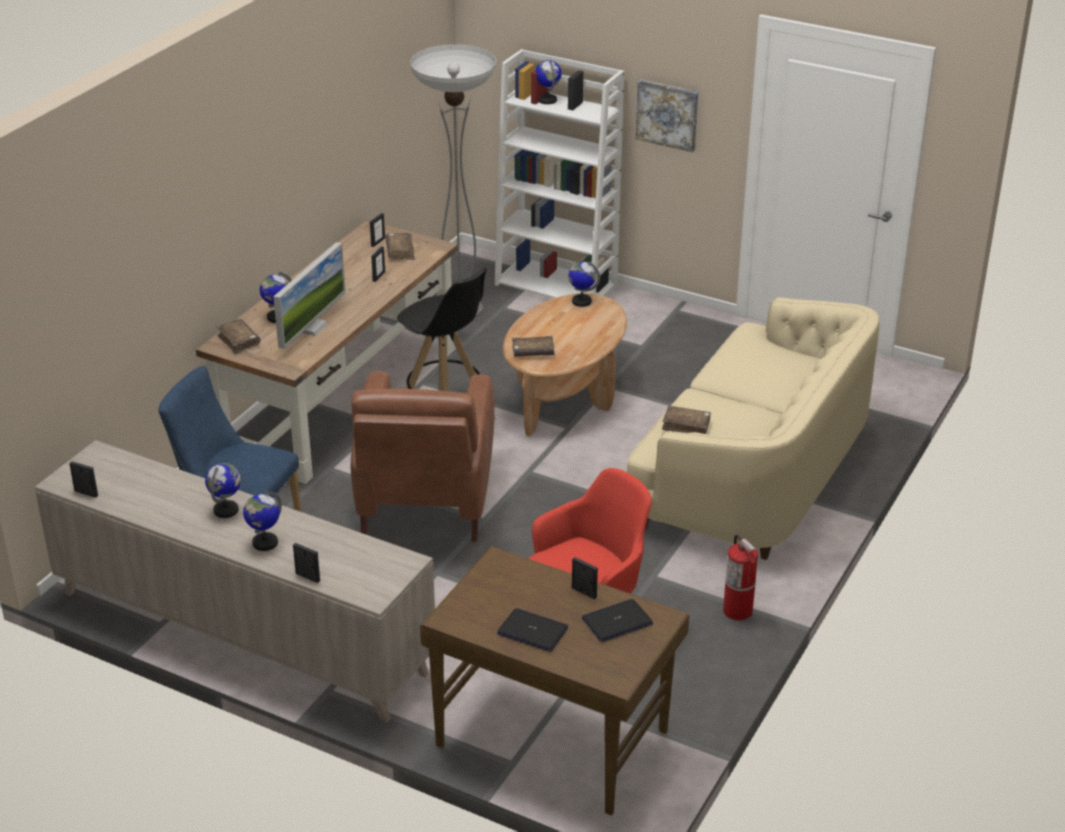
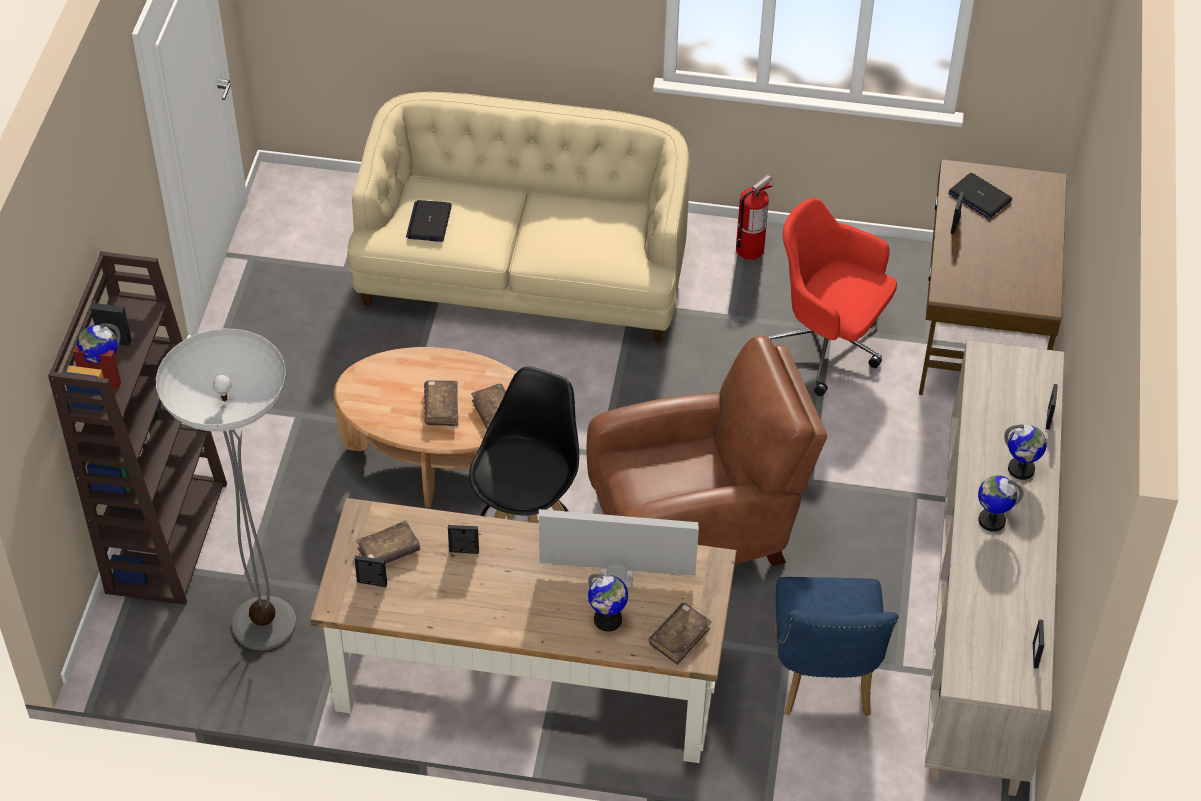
camera: 110 degrees left, 15 degrees up
(533, 631) = (1024, 244): laptop -> laptop (429, 222)
(557, 285) = (166, 536): white bookcase -> brown bookcase
(581, 301) = (360, 399): globe -> none
(667, 114) = (124, 241): picture -> none
(686, 425) = (599, 250): brown book -> brown book (441, 408)

